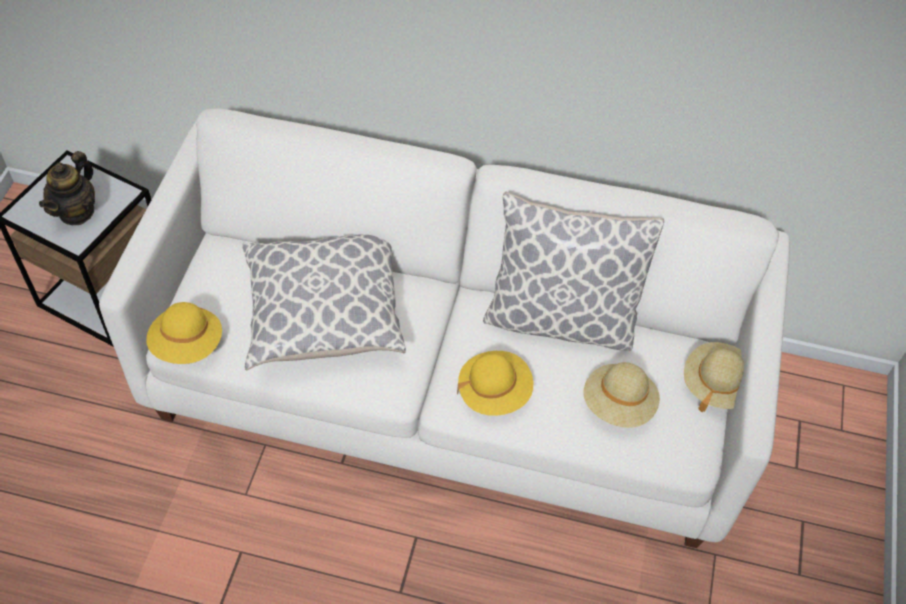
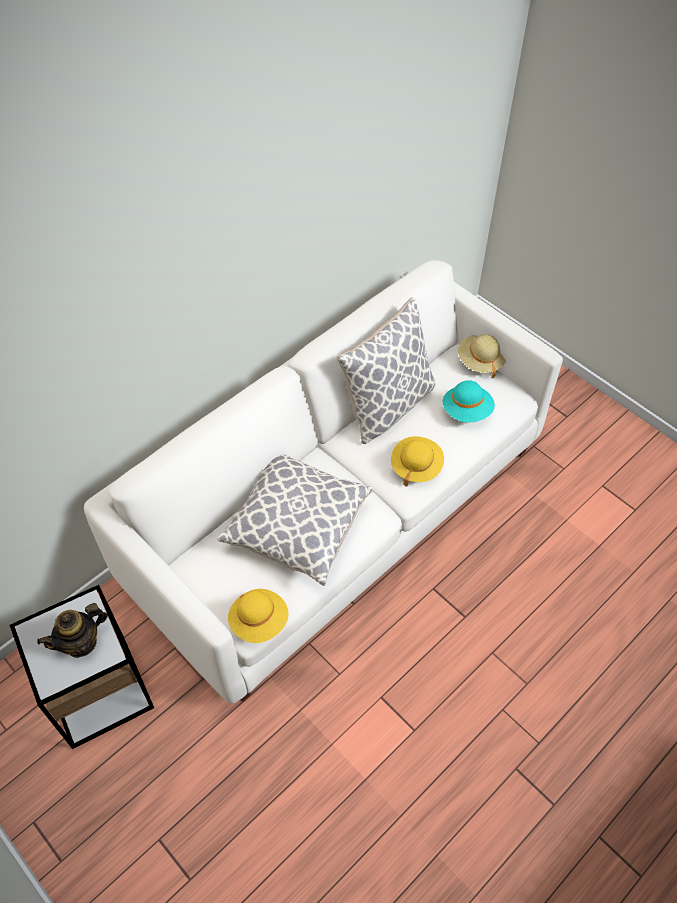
camera: 55 degrees left, 0 degrees up
(76, 211) = (81, 642): teapot -> teapot turned 90 degrees clockwise
(618, 405) = (467, 411): beige hat -> turquoise hat

